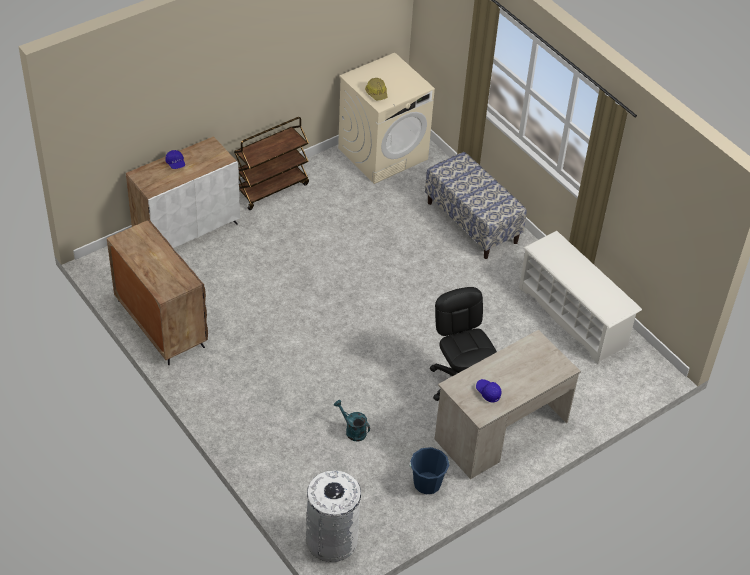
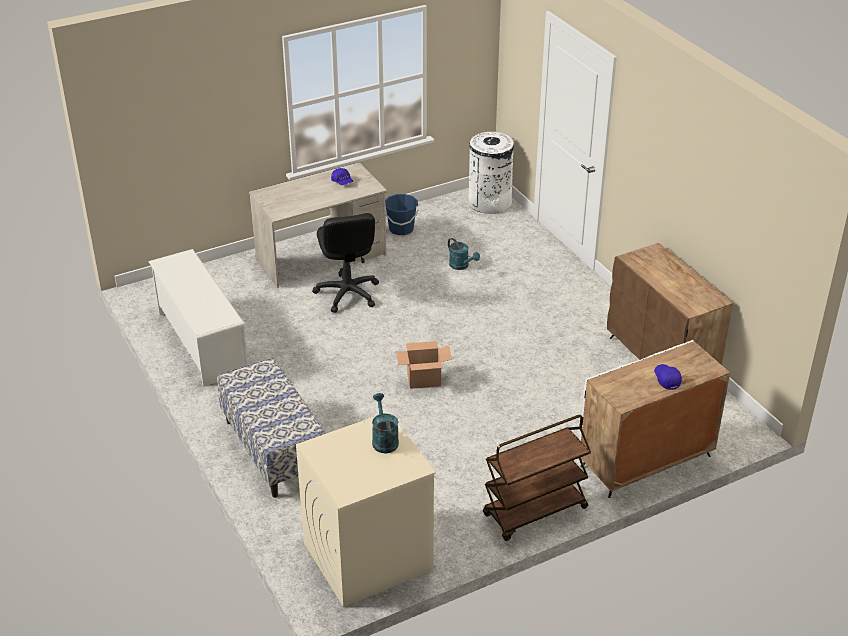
camera: 170 degrees left, 10 degrees down
(369, 290) = (423, 380): none -> cardboard box
(376, 93) = (384, 439): hard hat -> turquoise watering can

